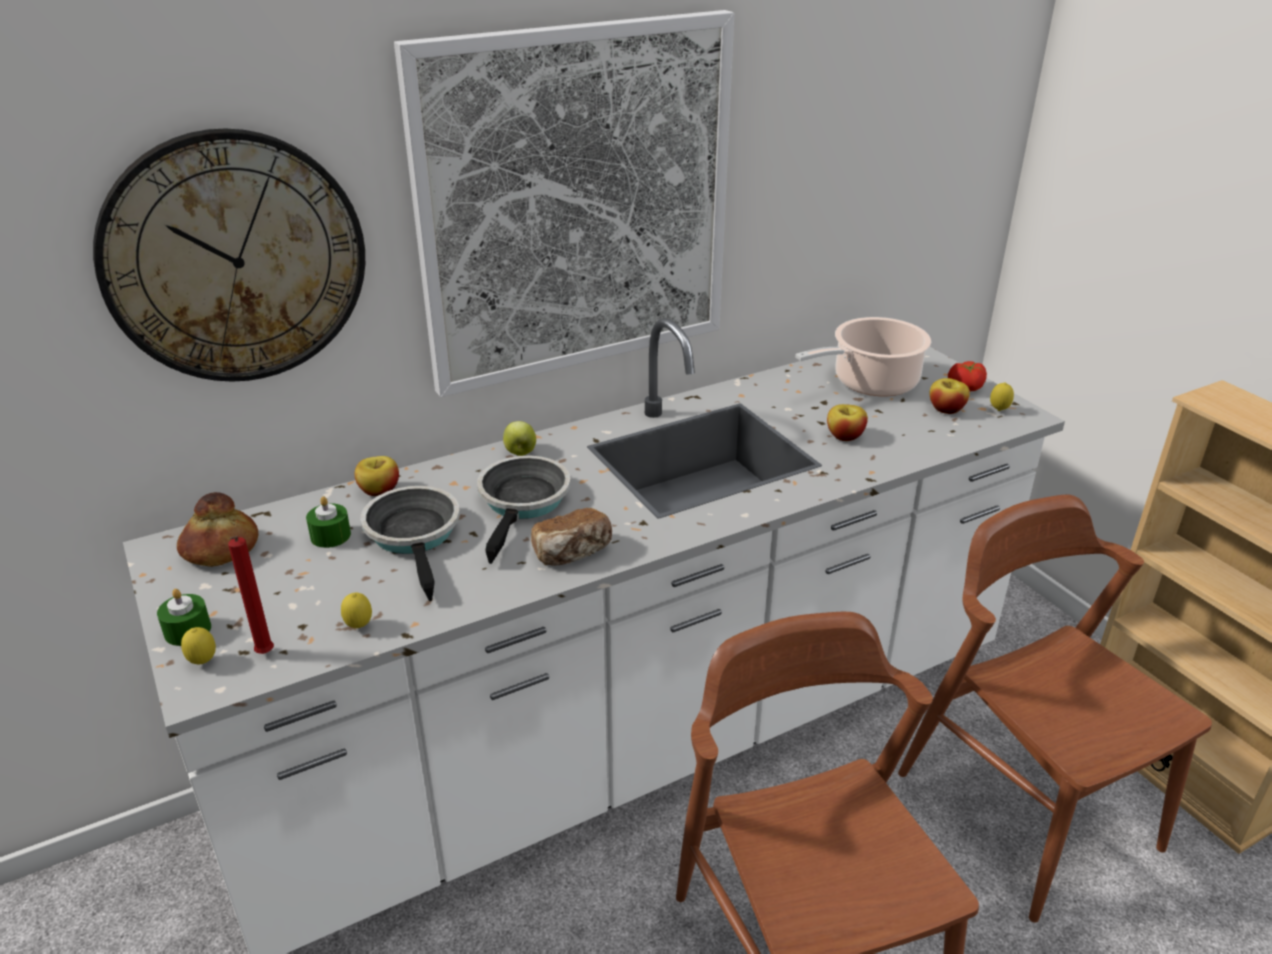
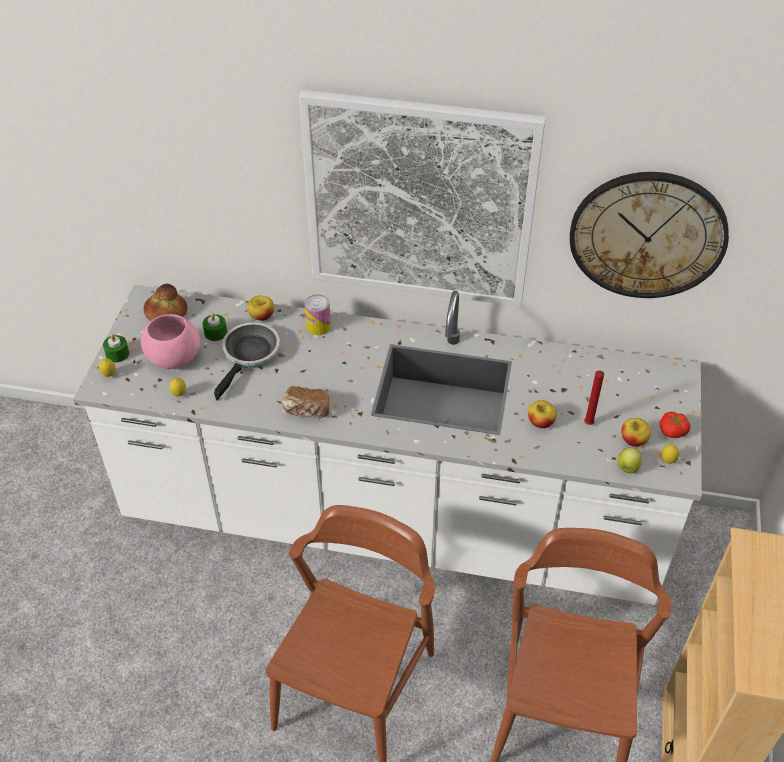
camera: 40 degrees right, 15 degrees up
(235, 259) = (204, 173): wall clock -> wall clock (647, 235)
(264, 655) = (133, 386): red candle -> red candle (587, 424)
(292, 590) = (173, 356): none -> pink bowl
(473, 468) = (318, 326): none -> can
(520, 452) = (352, 329): apple -> apple (627, 468)
(523, 503) = (318, 365): frying pan -> none
(870, 383) = (614, 391): cooking pot -> none

